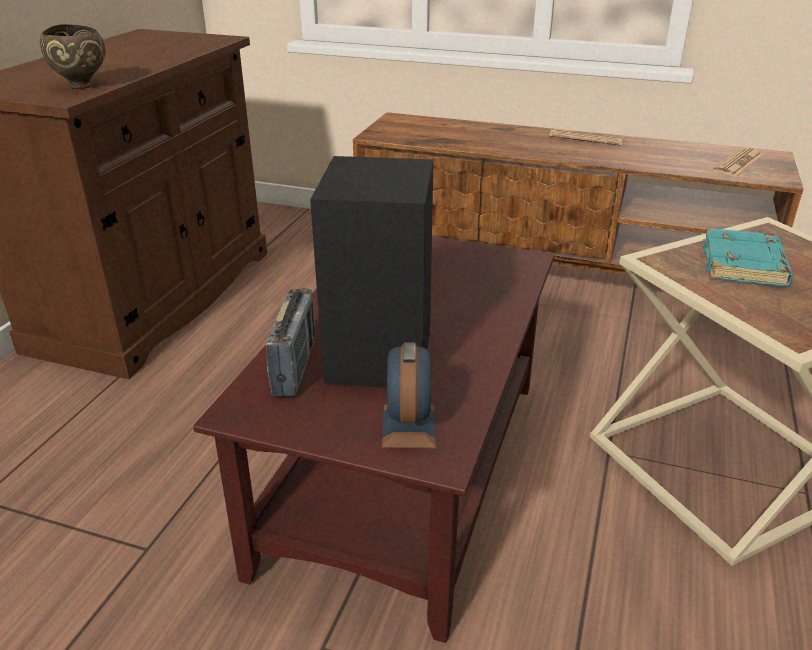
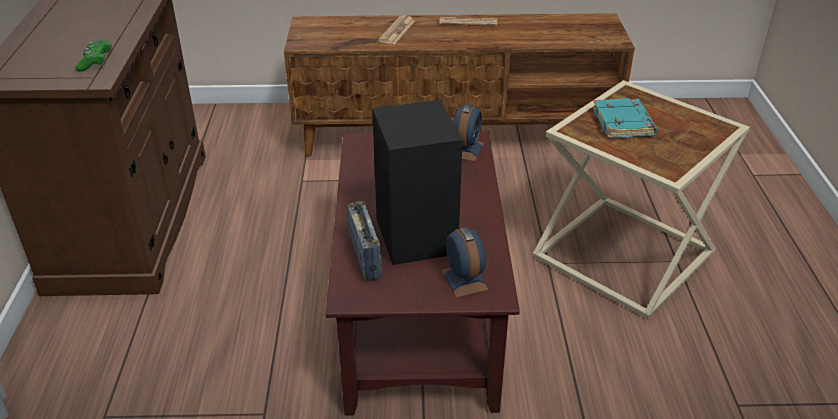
camera: 20 degrees left, 5 degrees up
(82, 86) = (96, 62): brown bowl -> green game controller
(511, 269) = (466, 149): none -> alarm clock
(738, 163) = (584, 30): newspaper -> newspaper (397, 31)

